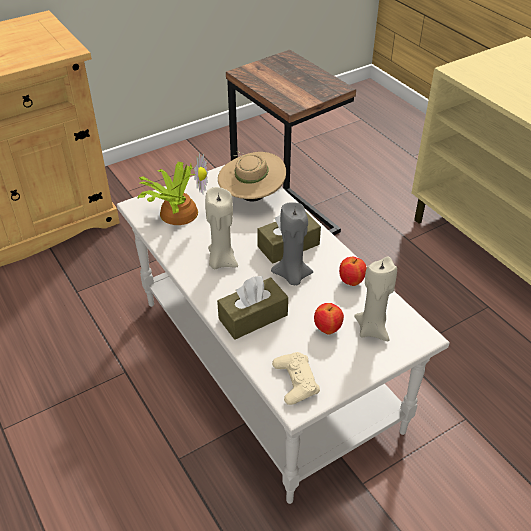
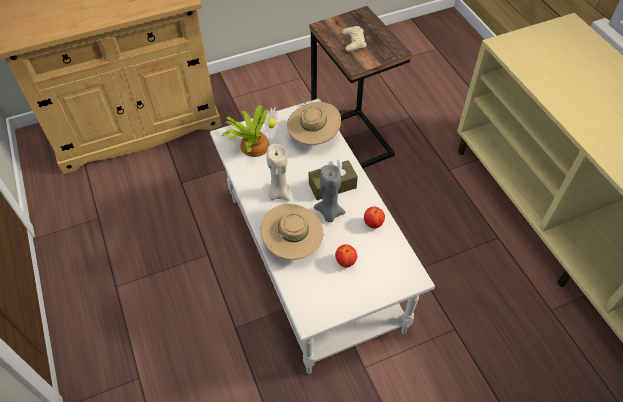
camera: 10 degrees right, 10 degrees up
(253, 317) = (293, 244): brown tissue box -> beige hat
(295, 381) = (312, 301): beige game controller -> beige game controller (354, 42)
(372, 329) = (379, 267): beige candle -> none

